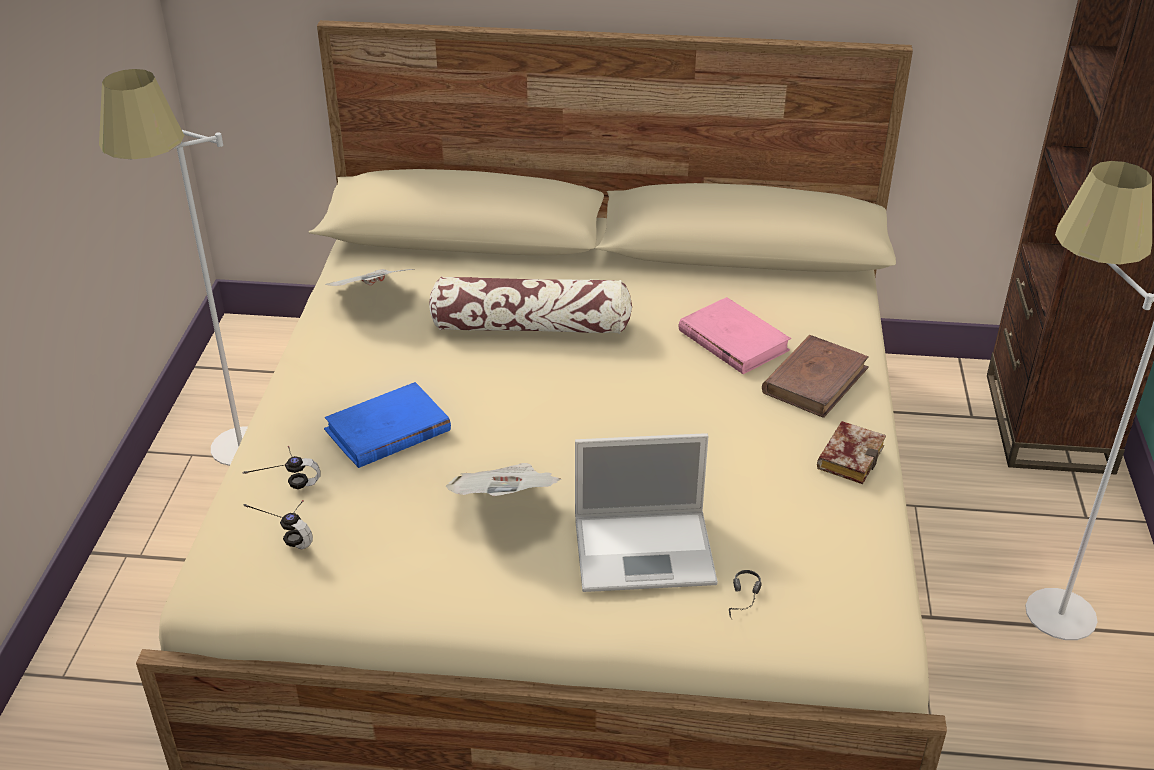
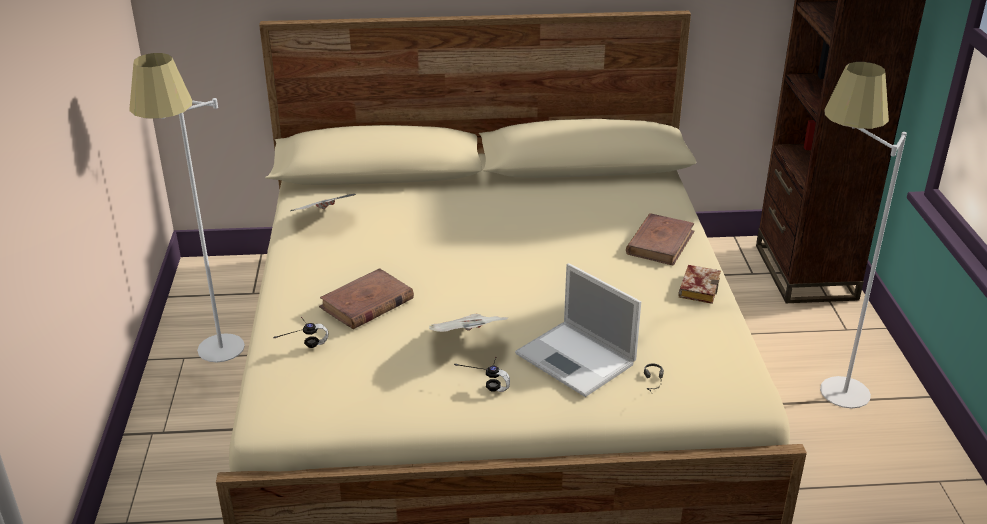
camera: 10 degrees left, 5 degrees down
(289, 533) = (316, 376): headphones -> headphones (486, 383)
(387, 431) = (366, 303): blue book -> brown book
(531, 326) = (448, 227): pillow -> none
(647, 549) = (577, 359): laptop -> laptop turned 60 degrees clockwise
(733, 340) = (595, 223): pink book -> none

